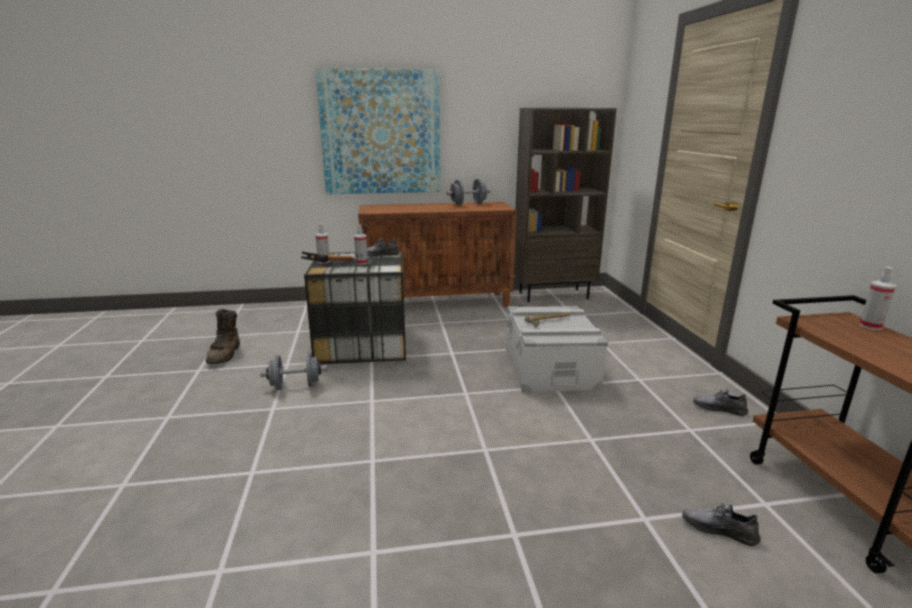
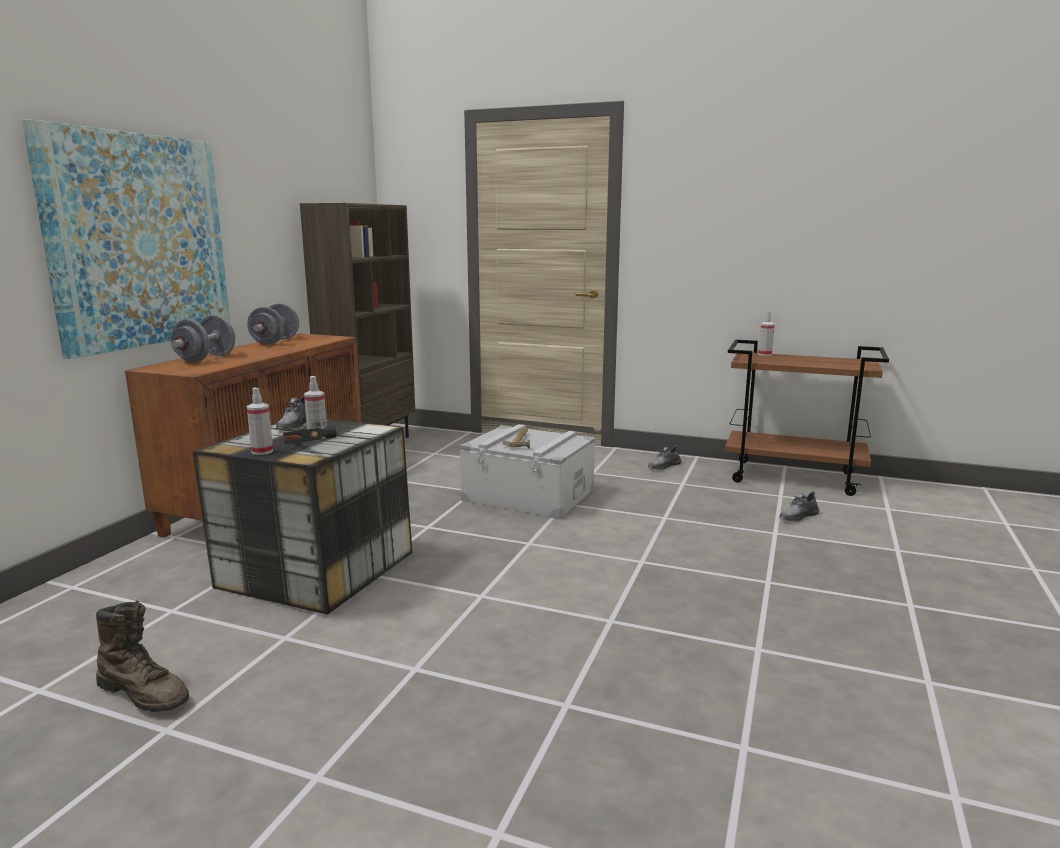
camera: 60 degrees left, 5 degrees down
(296, 386) = (370, 641): grey dumbbell -> grey dumbbell (206, 359)

